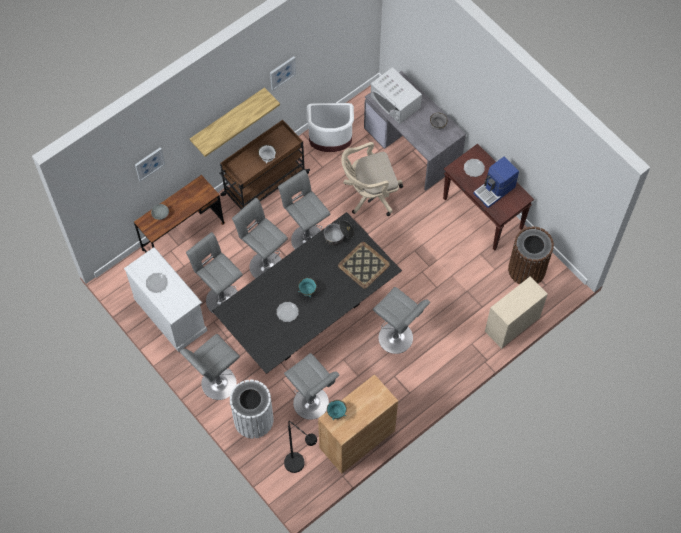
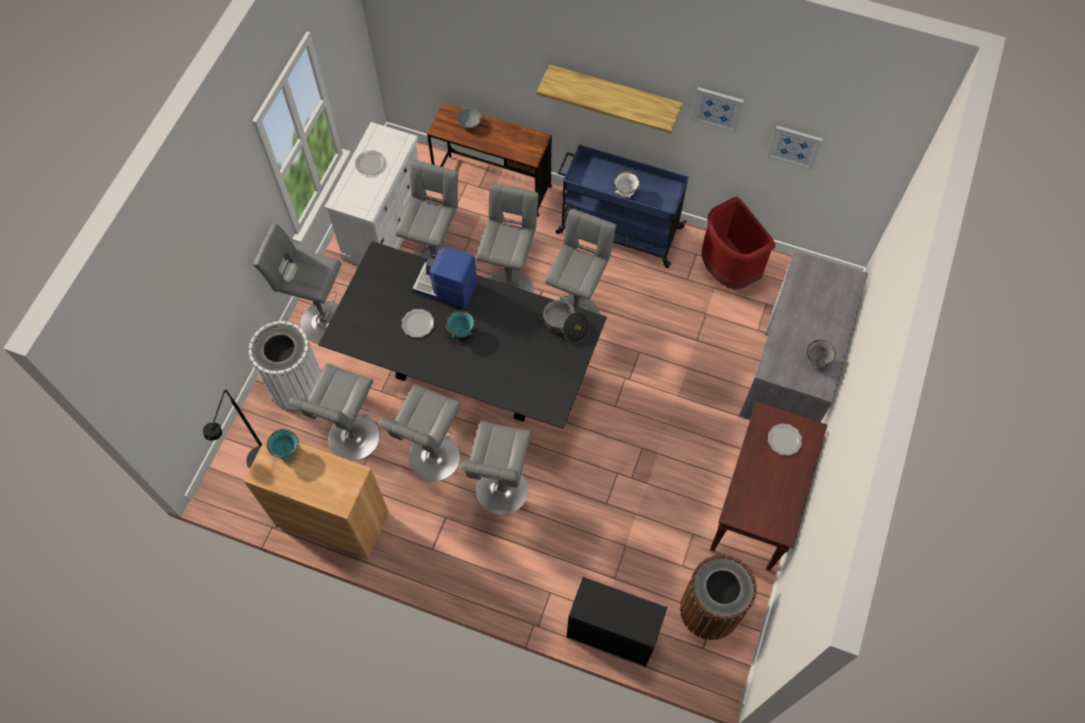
camera: 60 degrees right, 0 degrees up
(149, 163) = (483, 41): picture -> picture (794, 146)
(264, 184) = (618, 230): brown cart -> blue cart
(330, 143) = (727, 271): white trash can -> red trash can
(354, 366) = (432, 461): none -> grey stool
(363, 265) = (540, 377): tray -> none
(369, 194) = (687, 351): beige office chair -> none
(395, 102) = (813, 290): white microwave -> none
(495, 190) = (769, 486): coffee machine -> coffee machine (445, 287)
(511, 325) = (611, 632): beige dresser -> black dresser

